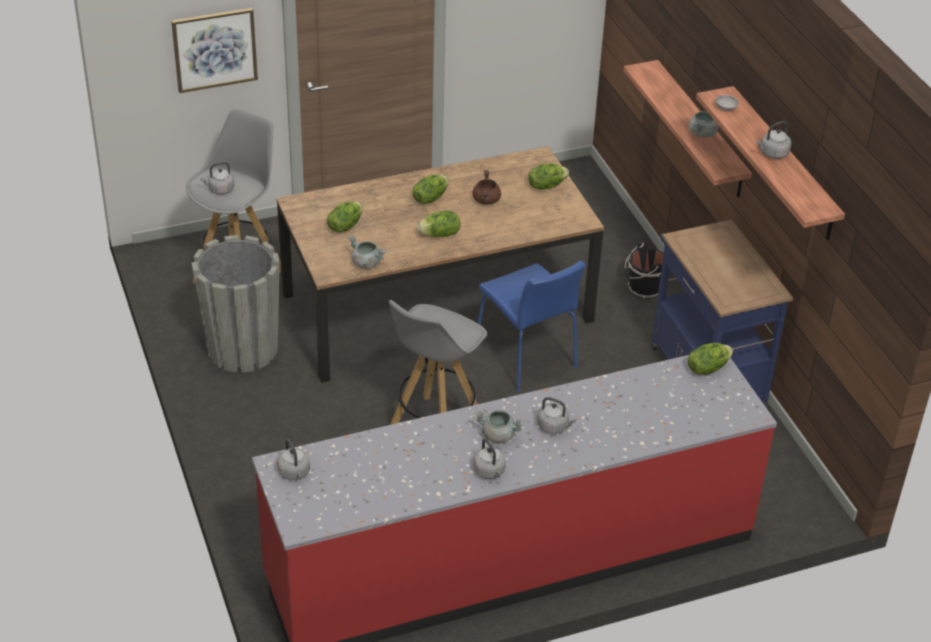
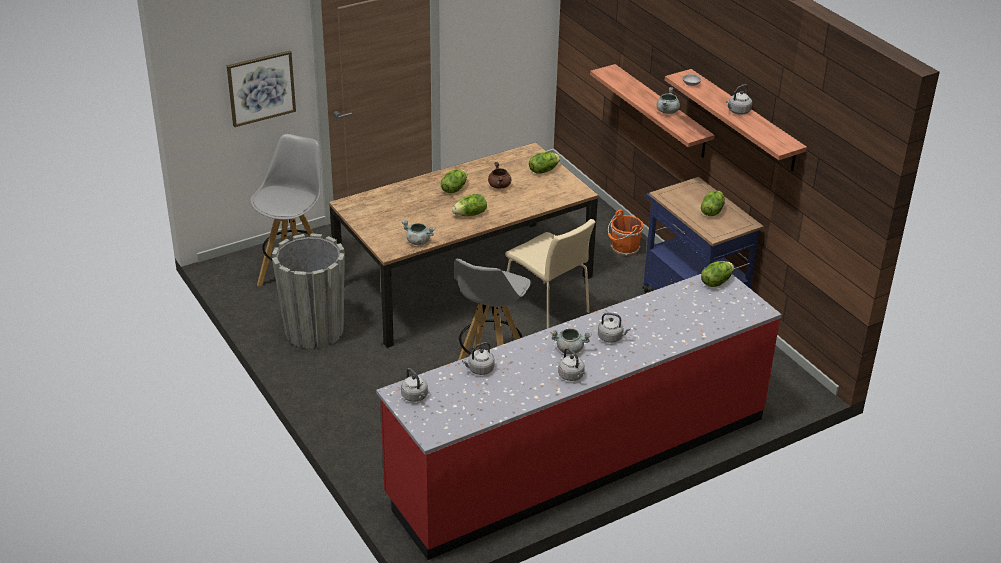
camera: 10 degrees left, 5 degrees down
(220, 190) = (280, 201): grey kettle -> grey kettle (479, 370)
(345, 226) = (391, 216): lettuce -> lettuce (711, 211)
(528, 358) = (548, 309): blue chair -> beige chair
(643, 289) = (624, 249): black bucket -> orange bucket

